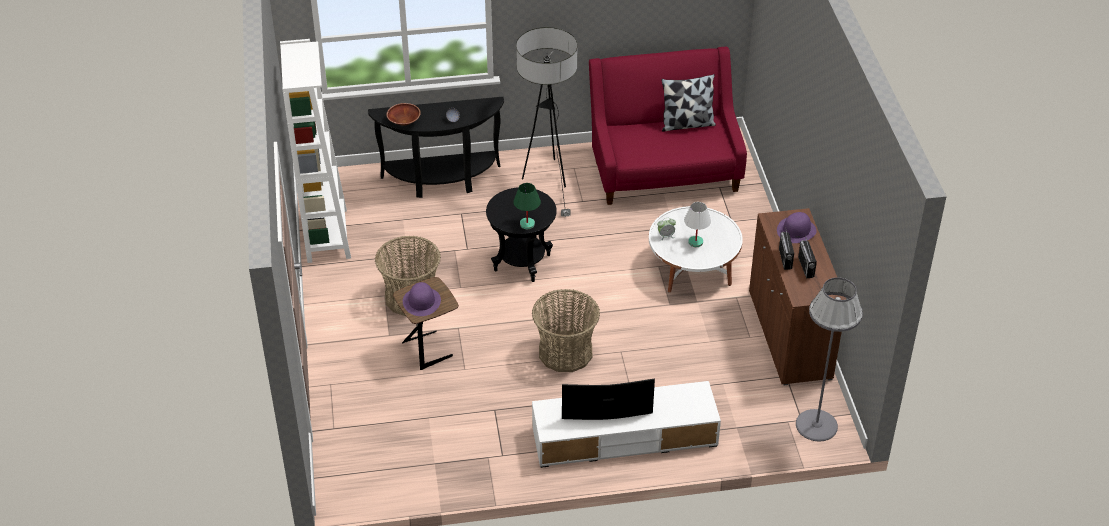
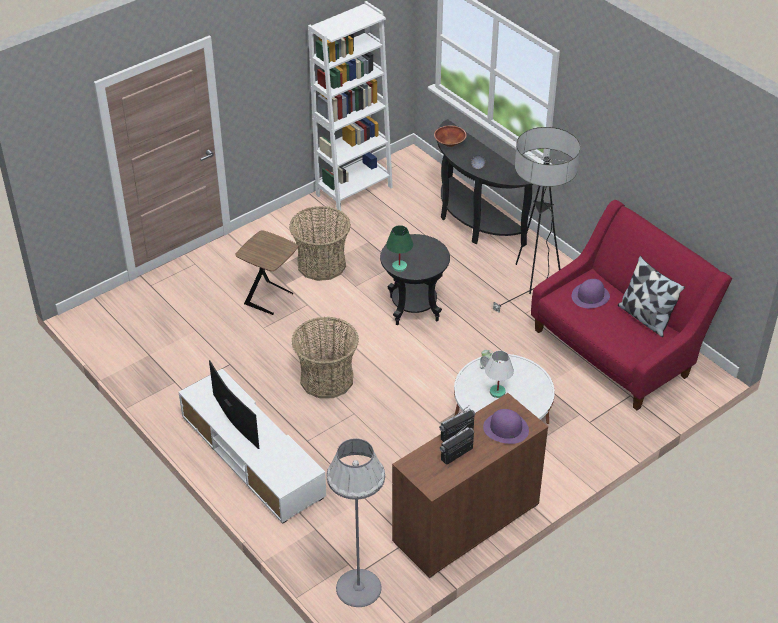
camera: 60 degrees right, 0 degrees up
(421, 301) = (262, 249): purple hat -> purple hat (590, 296)

